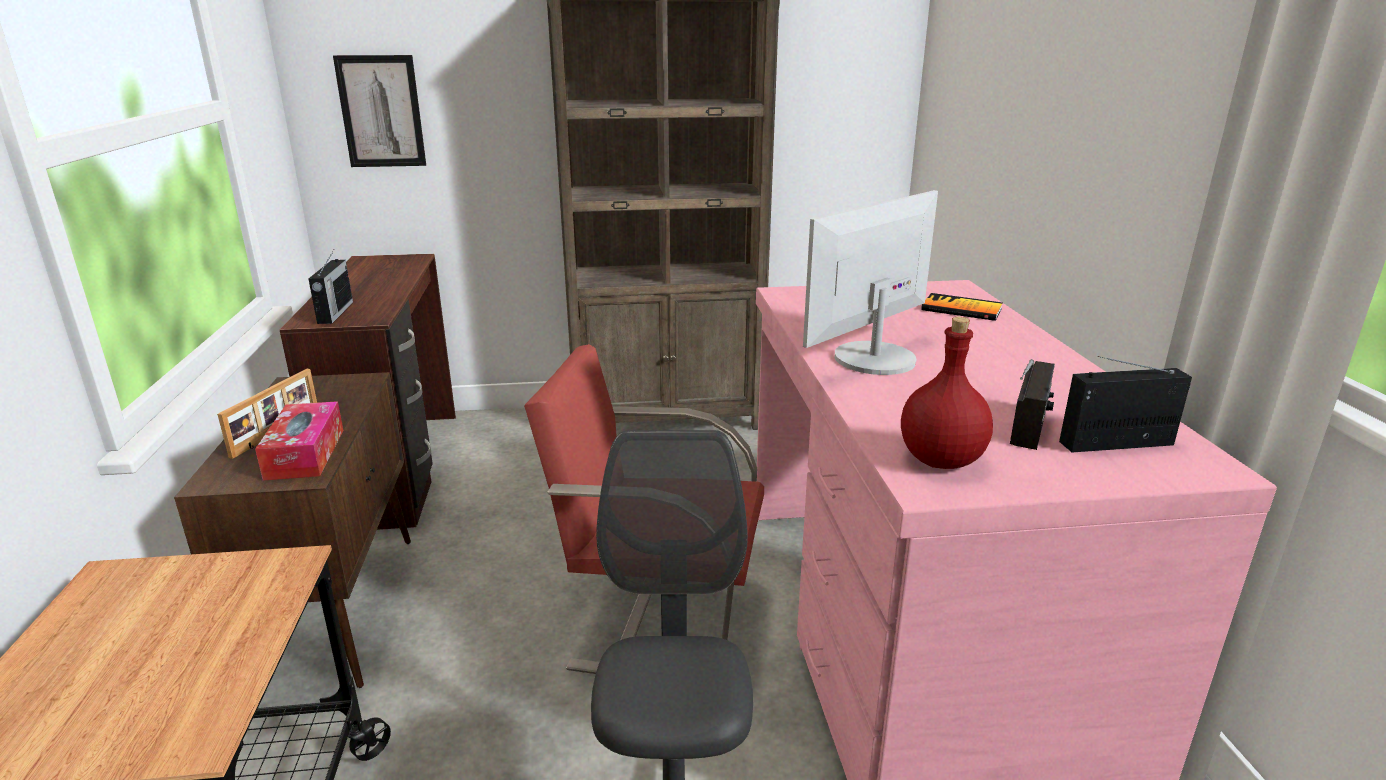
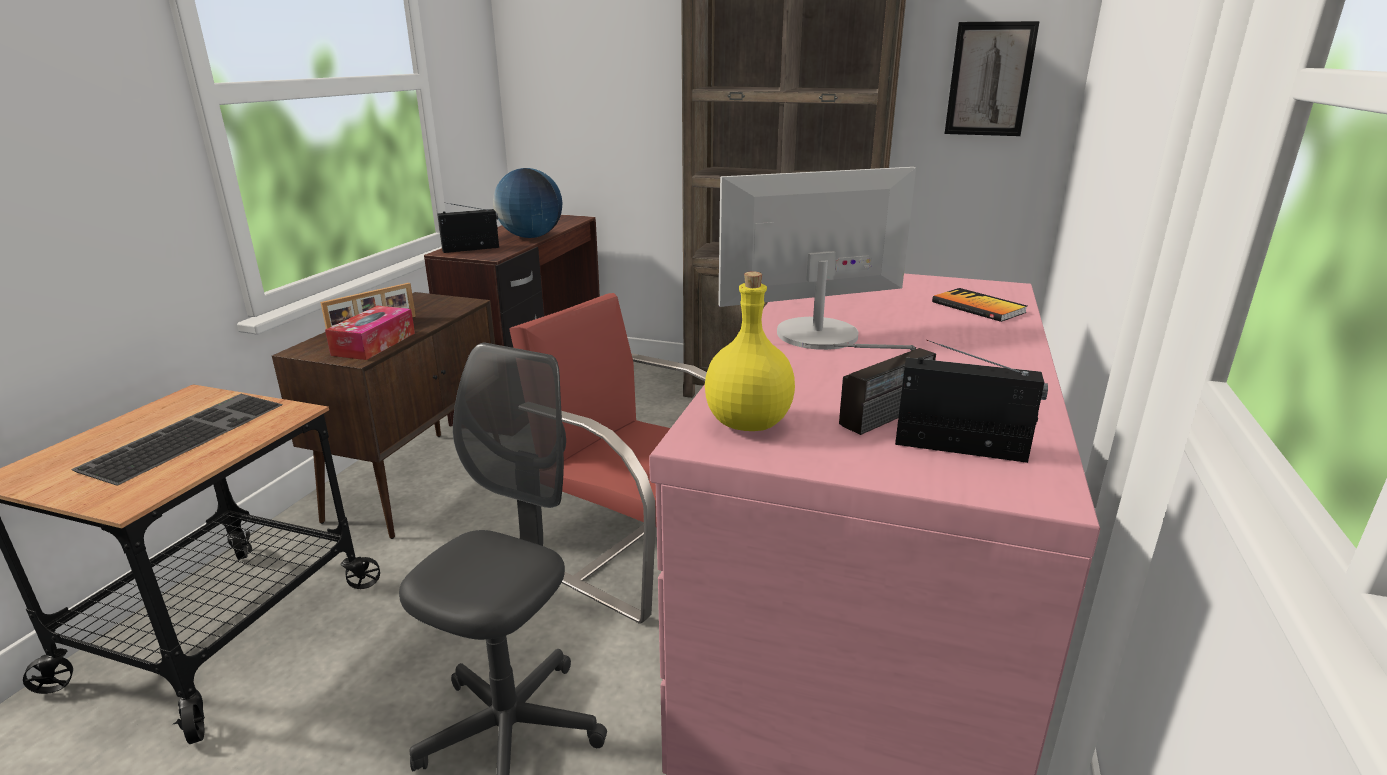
camera: 25 degrees right, 0 degrees up
(170, 630) = (186, 434): none -> keyboard
(335, 313) = (472, 249): radio -> radio turned 135 degrees counterclockwise
(381, 112) = (567, 93): picture -> picture (989, 79)
(390, 288) = (531, 237): none -> globe
(941, 461) = (747, 424): red bottle -> yellow bottle

